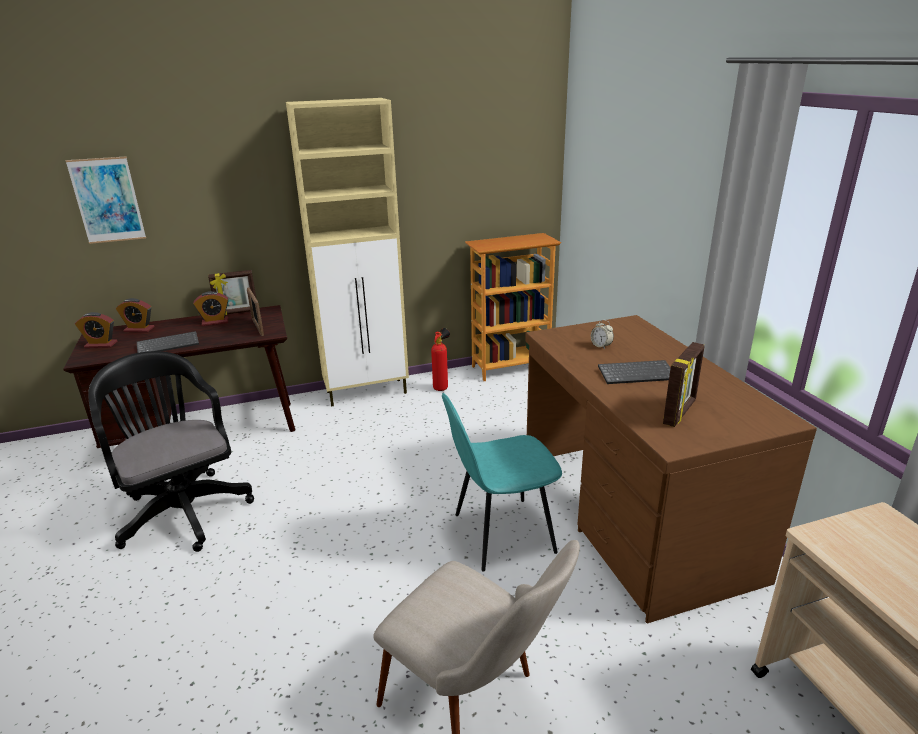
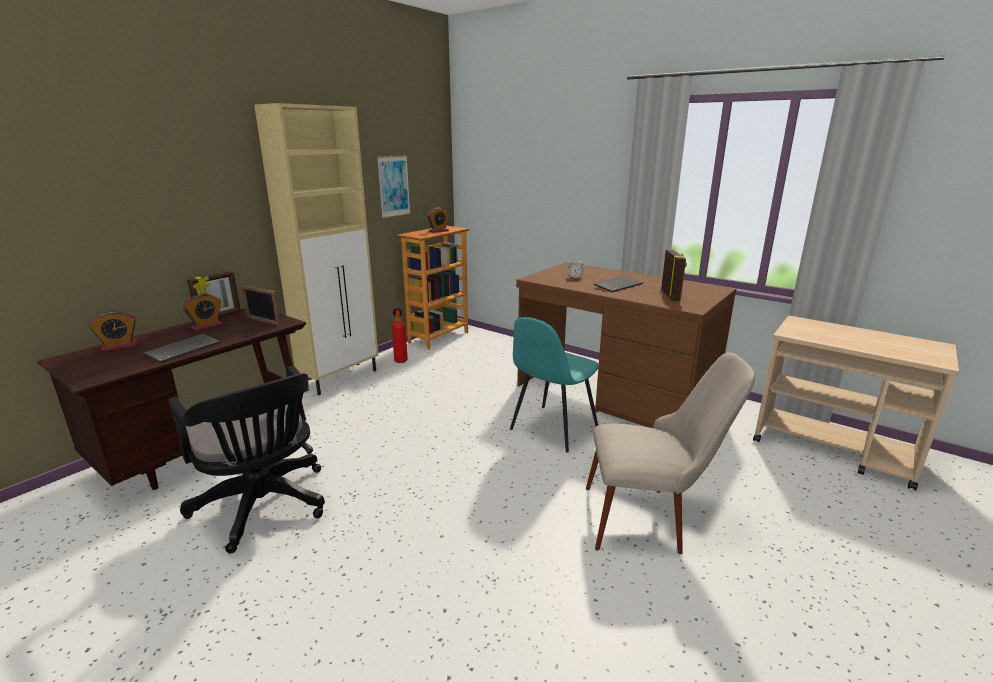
camera: 35 degrees left, 5 degrees down
(101, 345) = (91, 365): alarm clock -> alarm clock (439, 231)
(107, 200) = (64, 201): picture -> picture (394, 186)
(183, 509) = (265, 507): black office chair -> black office chair turned 150 degrees counterclockwise

